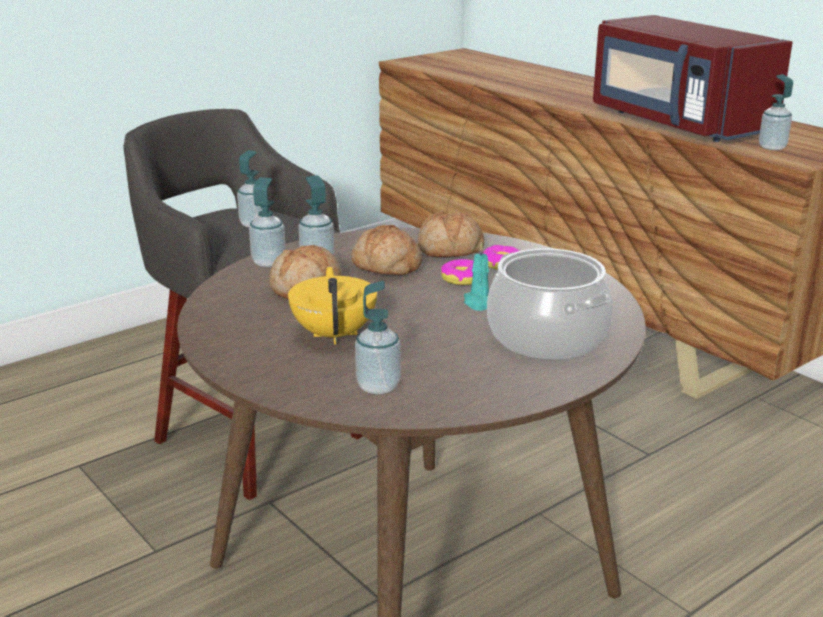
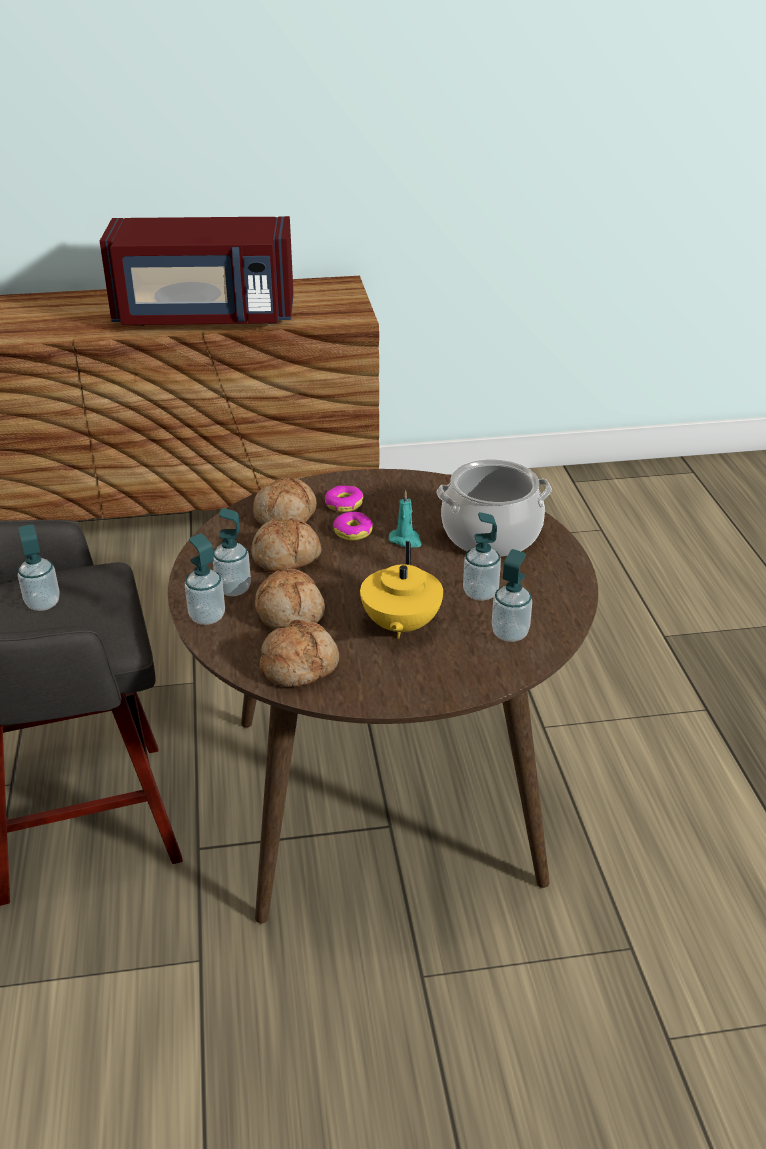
camera: 60 degrees left, 10 degrees up
(236, 310) = (299, 665): none -> bread
(335, 334) = (400, 626): yellow teapot -> yellow teapot turned 105 degrees counterclockwise
(772, 147) = (312, 312): soap dispenser -> soap dispenser (480, 593)

